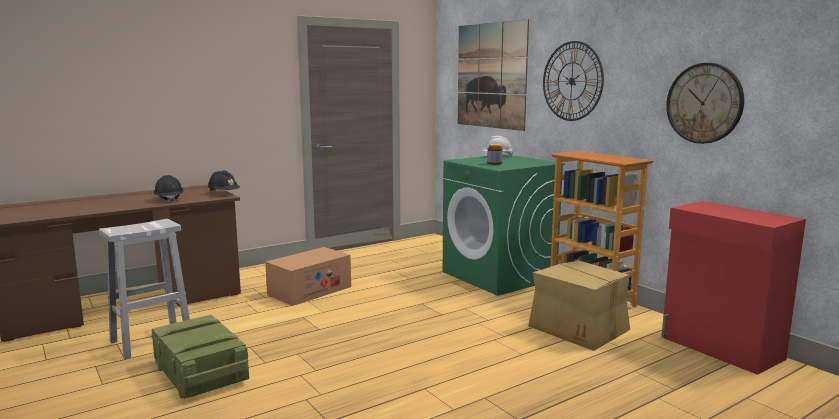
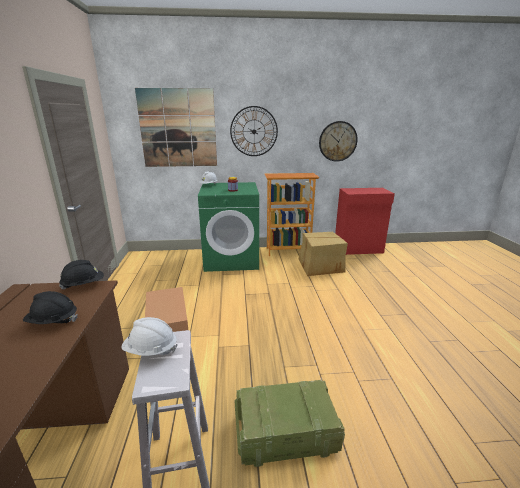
camera: 60 degrees left, 10 degrees up
(149, 222) = (151, 350): none -> white hard hat

